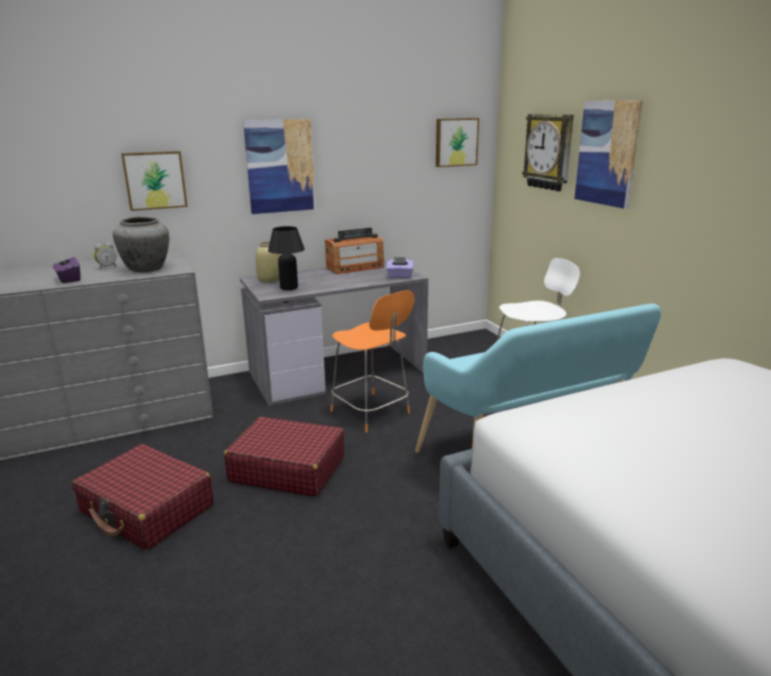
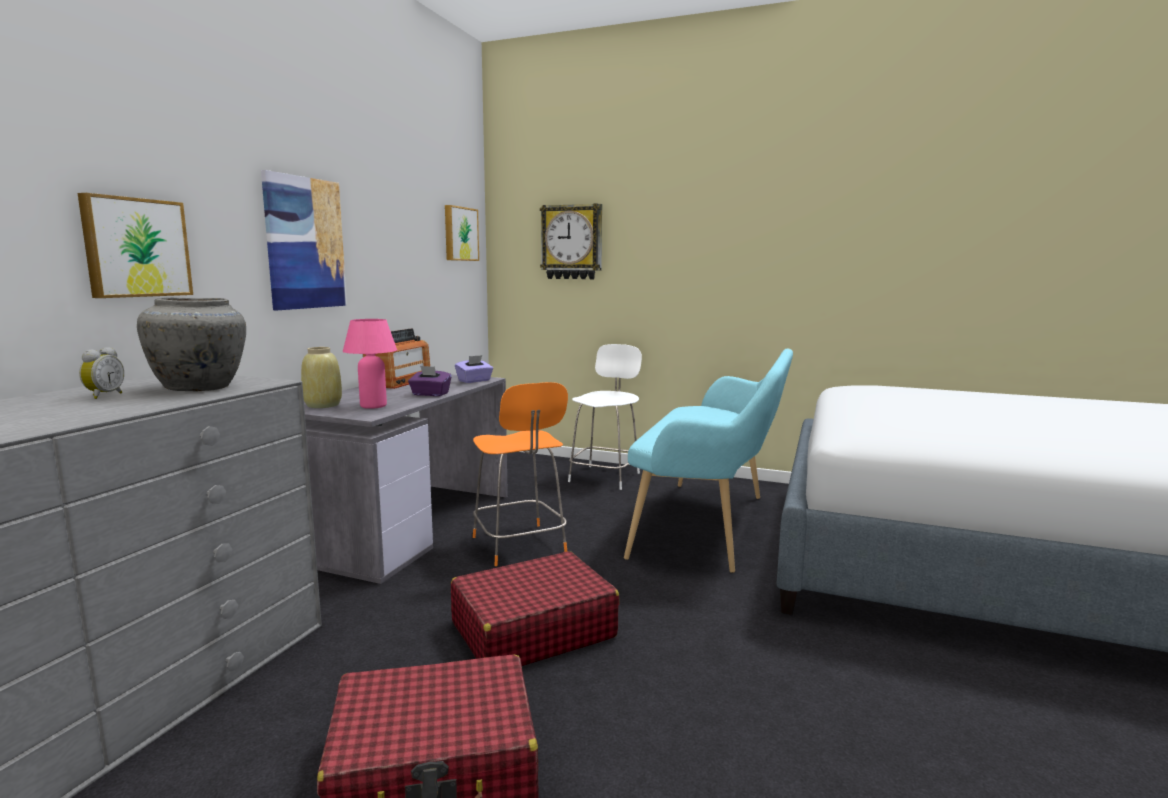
camera: 45 degrees left, 10 degrees down
(68, 279) = (76, 414): purple tissue box -> purple tissue box (430, 394)
(289, 288) = (373, 406): black table lamp -> pink table lamp
(372, 413) = (520, 546): orange chair -> orange chair turned 60 degrees clockwise
(607, 153) = (650, 237): picture -> none

